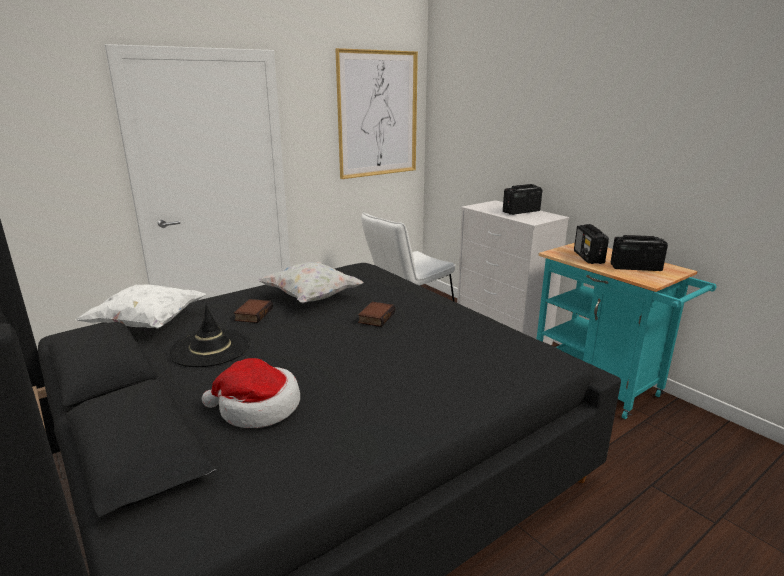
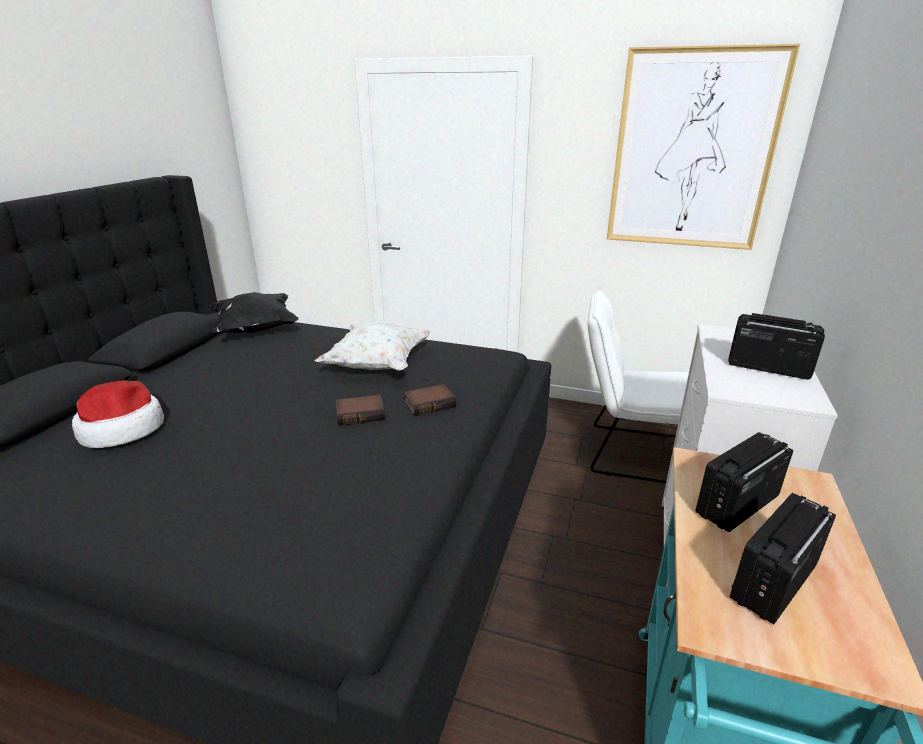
camera: 55 degrees right, 5 degrees up
(149, 324) = (256, 329): white pillow -> black pillow
(210, 348) = (227, 367): black hat -> none
(253, 314) = (310, 356): book -> book (430, 403)
(635, 267) = (773, 583): radio -> radio turned 105 degrees counterclockwise

